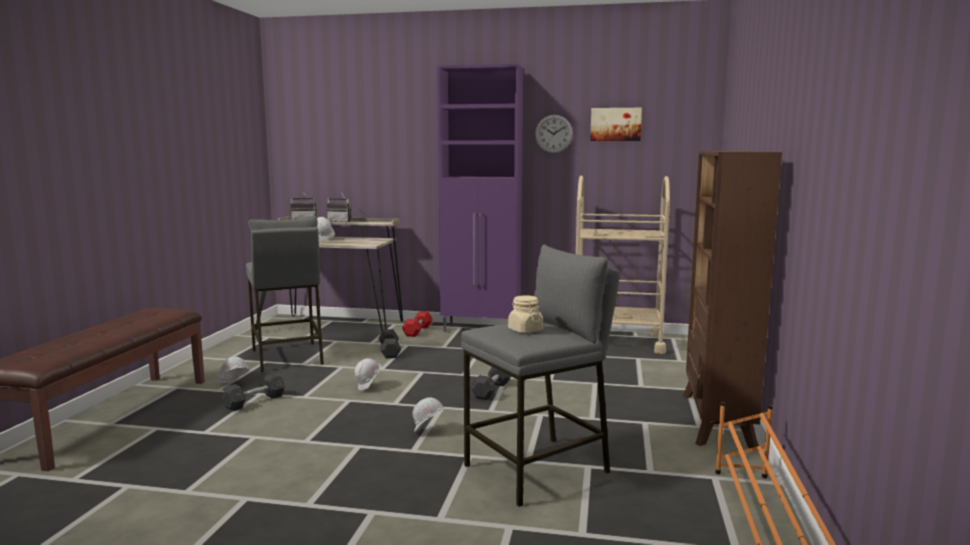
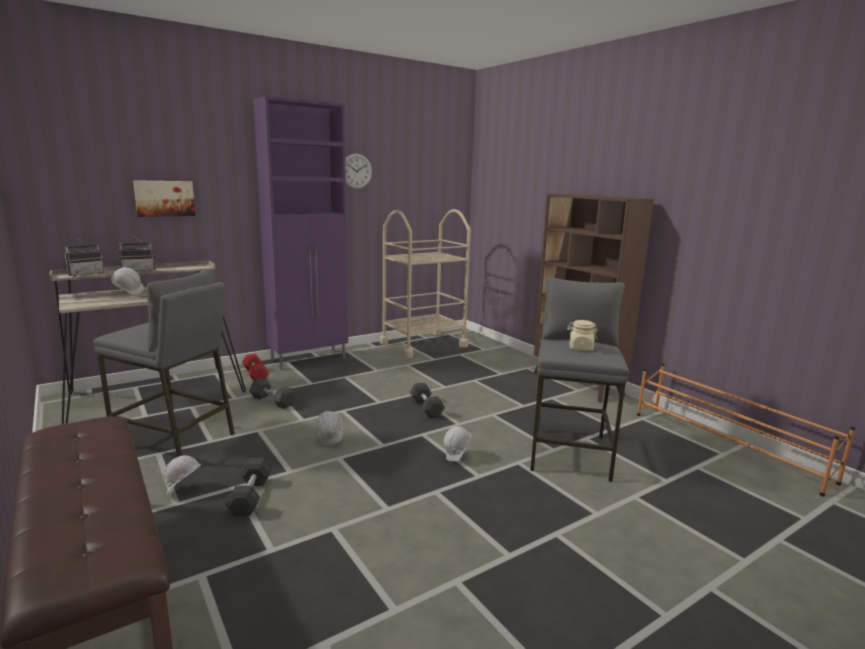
camera: 45 degrees left, 5 degrees up
(615, 124) = (403, 164): picture -> picture (164, 198)

